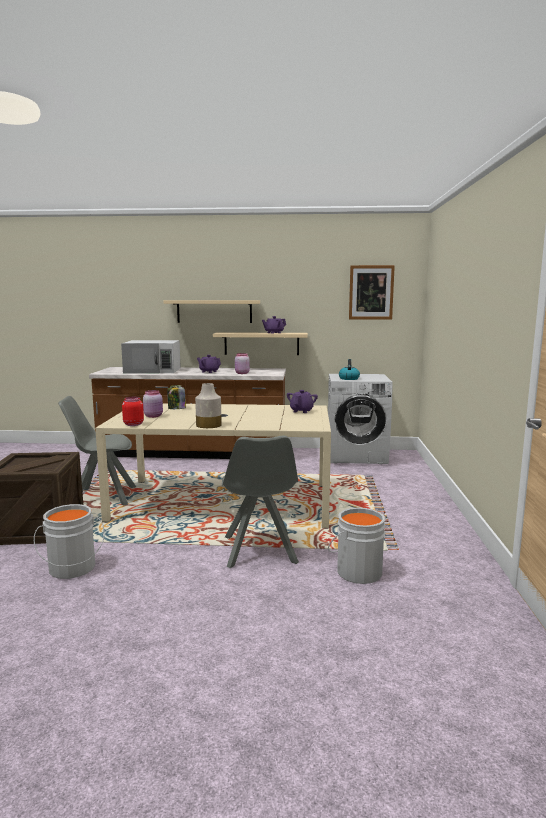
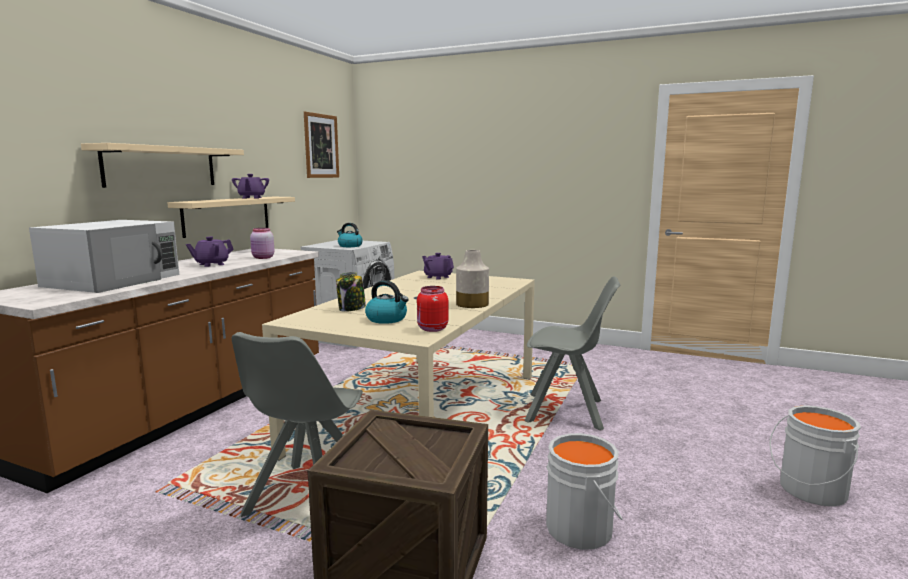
camera: 70 degrees left, 0 degrees up
(154, 416) = (387, 319): pink jar -> kettle
(357, 571) = (618, 383): grey bucket -> grey bucket (809, 490)

